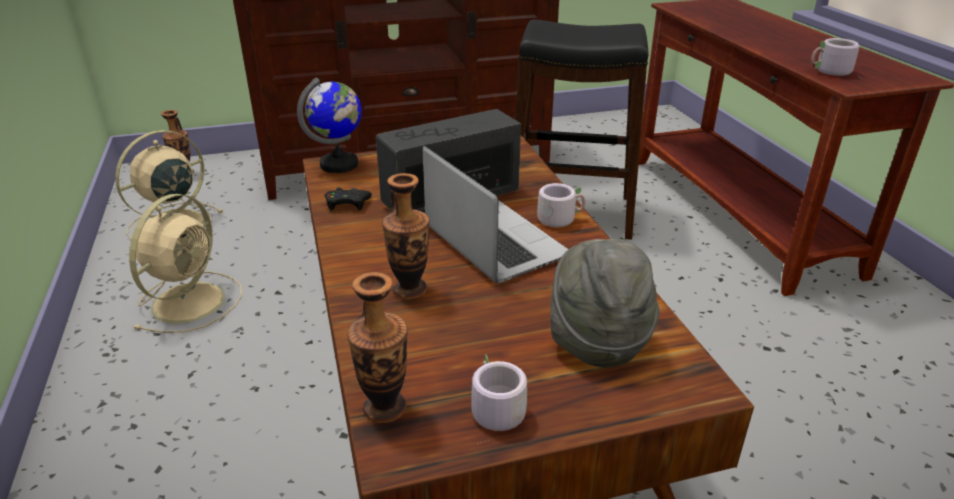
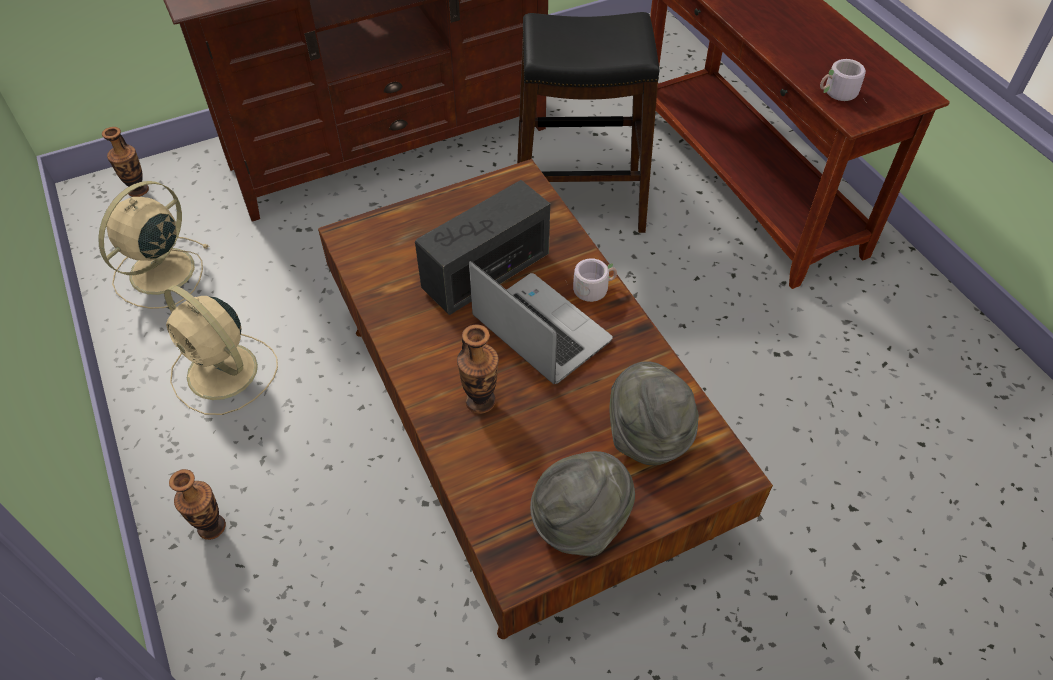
camera: 10 degrees left, 20 degrees up
(190, 300) = (224, 373): beige fan -> beige fan turned 120 degrees clockwise
(339, 165) = (360, 233): globe -> none
(347, 203) = (388, 293): black game controller -> none
(384, 408) = (496, 532): vase -> vase (211, 527)
(493, 410) = (580, 521): grey mug -> grey hat

